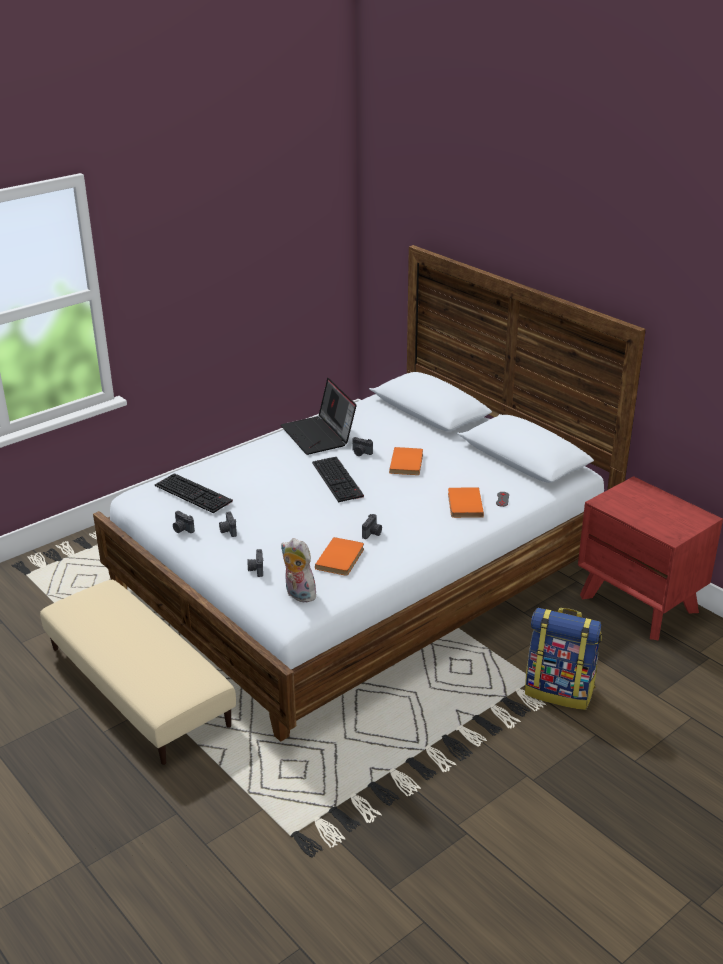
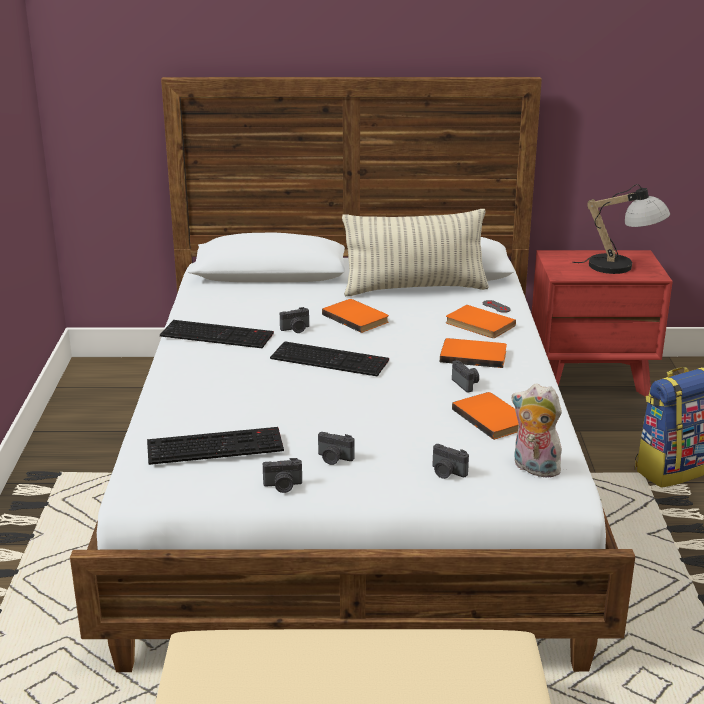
camera: 50 degrees left, 5 degrees down
(298, 595) = (533, 468): plush toy -> plush toy turned 45 degrees clockwise
(319, 435) = (218, 334): laptop -> keyboard
(415, 520) = (473, 355): none -> orange book
(483, 462) = (415, 288): none -> pillow
(663, 519) = (622, 267): none -> table lamp

